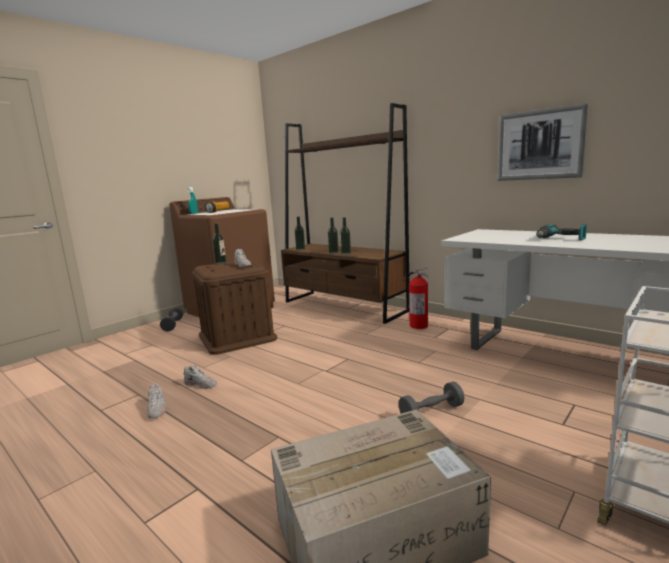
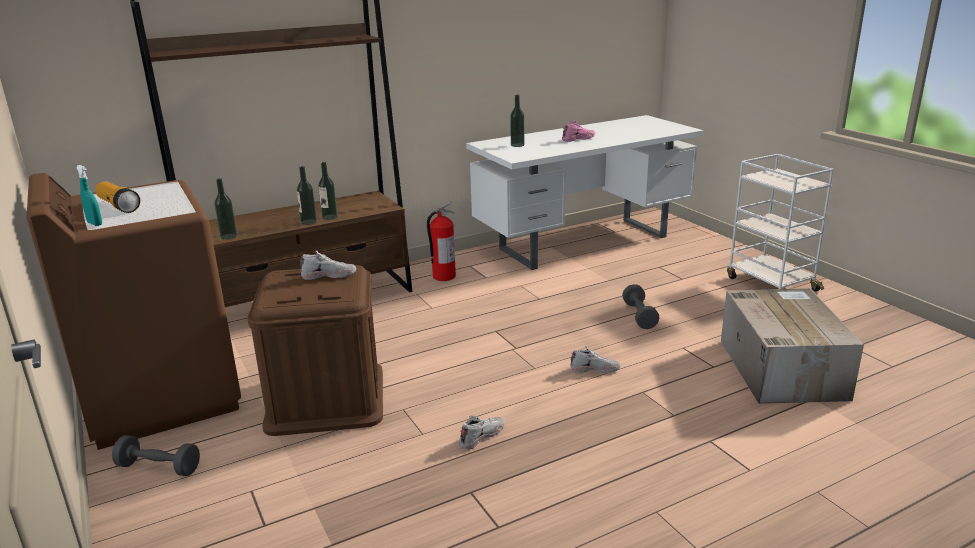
camera: 70 degrees left, 10 degrees up
(157, 409) = (532, 472): white shoe -> white shoe (595, 369)
(220, 263) = (273, 290): bottle -> bottle (517, 145)
(540, 145) = (514, 45): picture -> none
(560, 239) = (578, 139): power drill -> pink shoe

